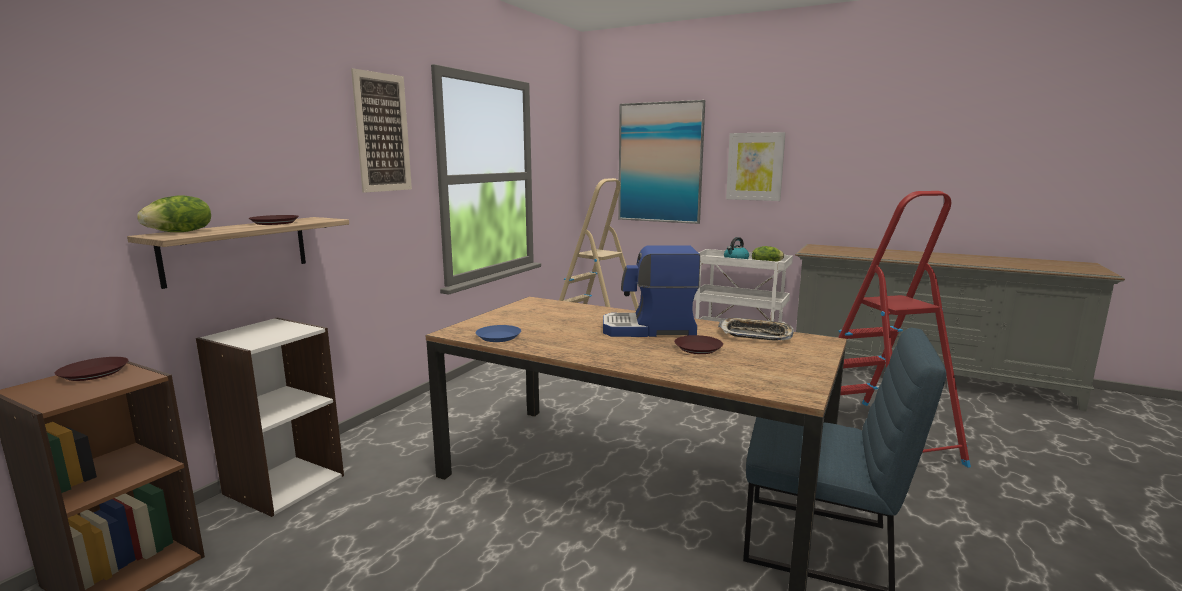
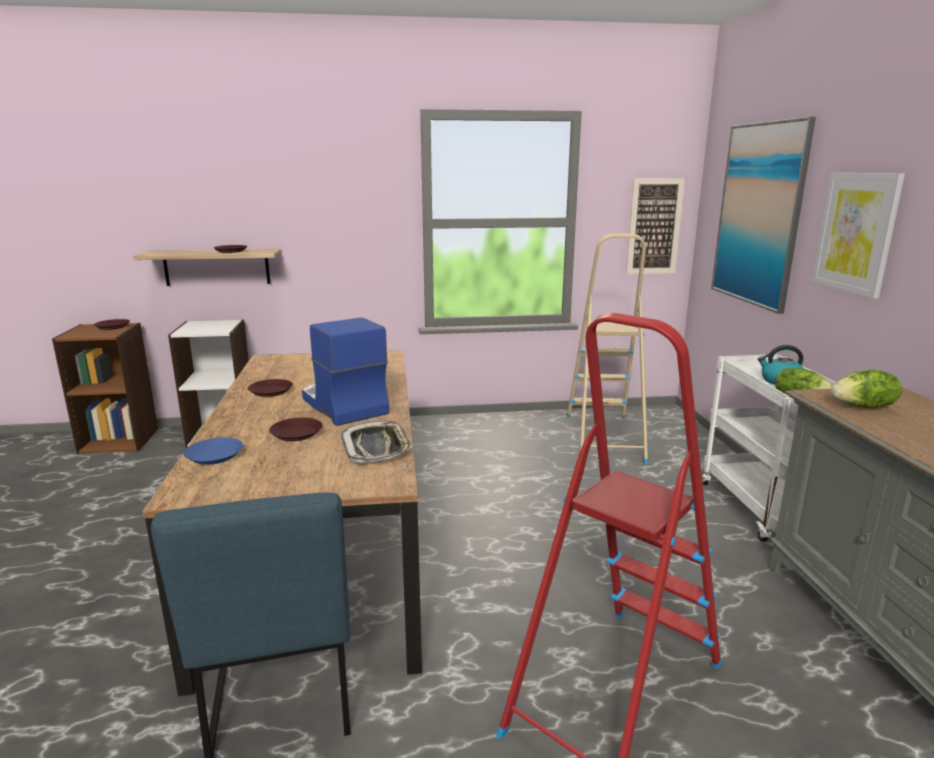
camera: 55 degrees right, 5 degrees up
(180, 232) = (168, 251): lettuce -> lettuce (864, 407)
(382, 133) = (353, 180): picture -> picture (654, 226)
(498, 337) = (265, 371): blue plate -> blue plate (215, 455)
(570, 342) = (271, 391): none -> brown plate

